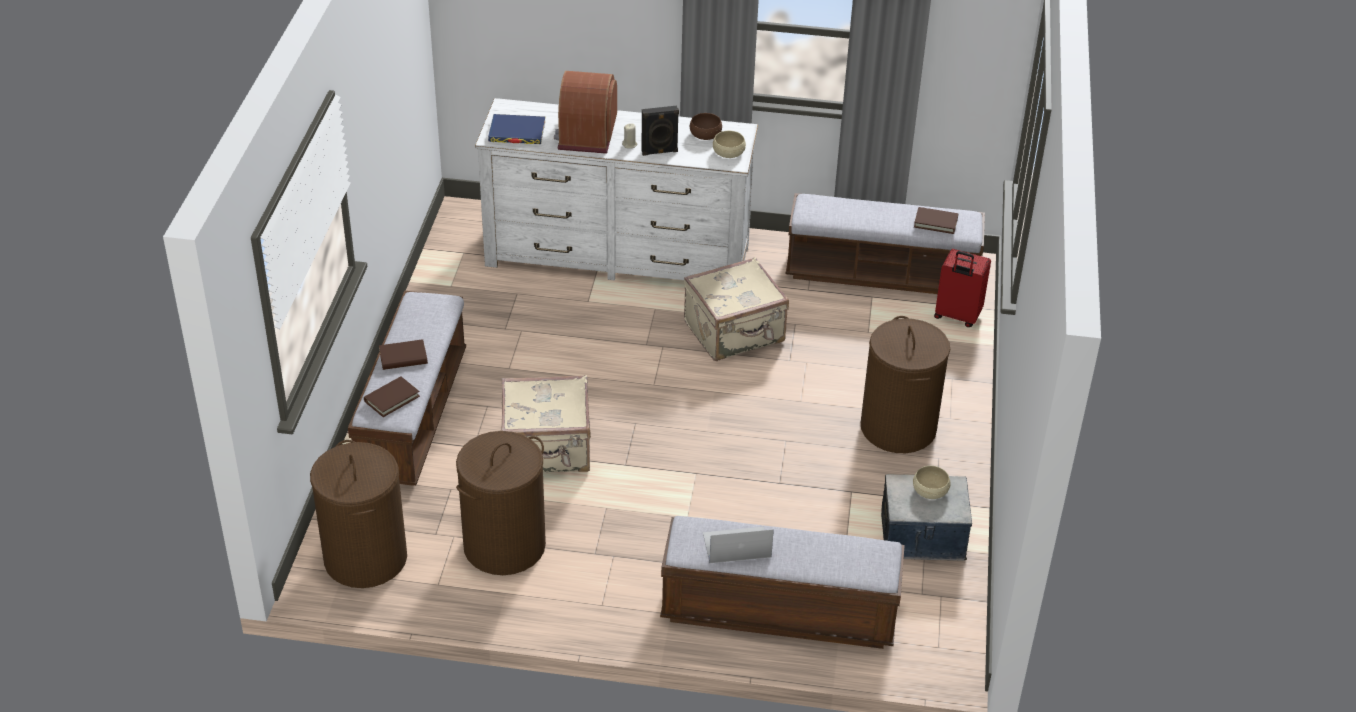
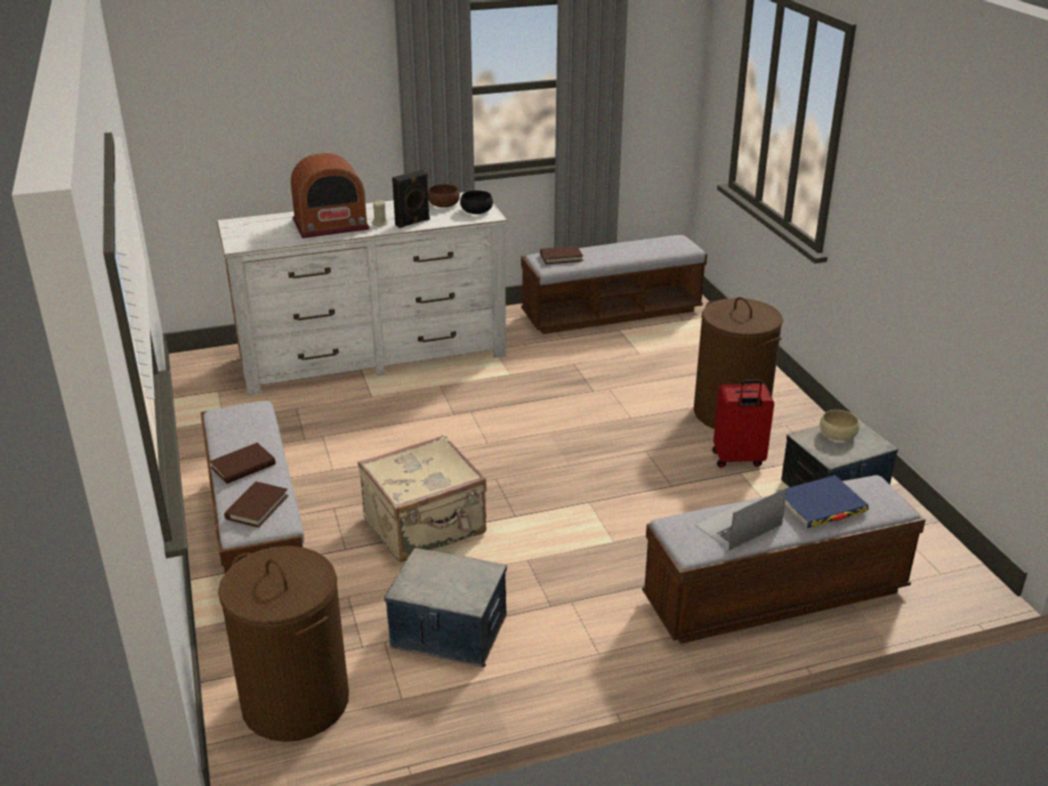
camera: 25 degrees left, 10 degrees down
(504, 546) = (449, 632): brown laundry basket -> storage box
(517, 132) = (261, 237): blue book -> blue book (821, 506)
(586, 133) = (331, 225): radio -> radio turned 90 degrees counterclockwise
(728, 152) = (476, 211): beige bowl -> black bowl
(735, 333) = (528, 384): beige suitcase -> none
(935, 222) = (657, 246): brown book -> brown book (561, 257)
(957, 316) = (699, 325): red suitcase -> red suitcase (738, 460)

